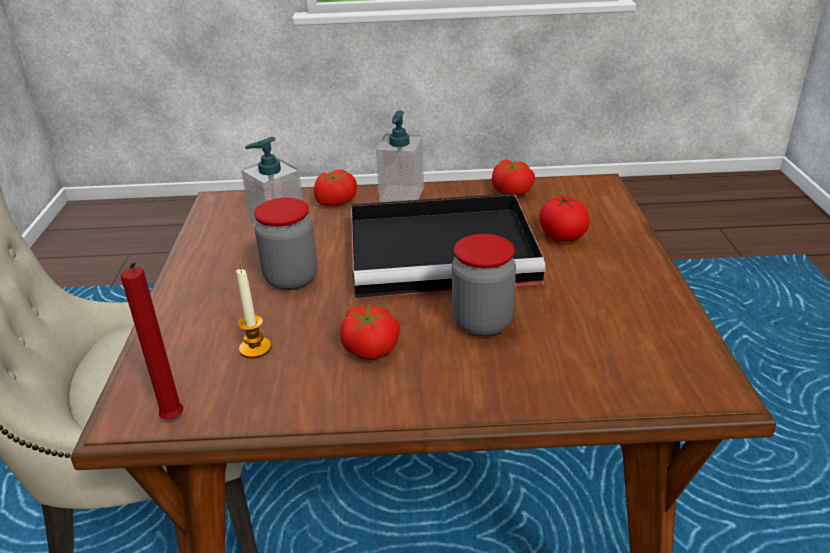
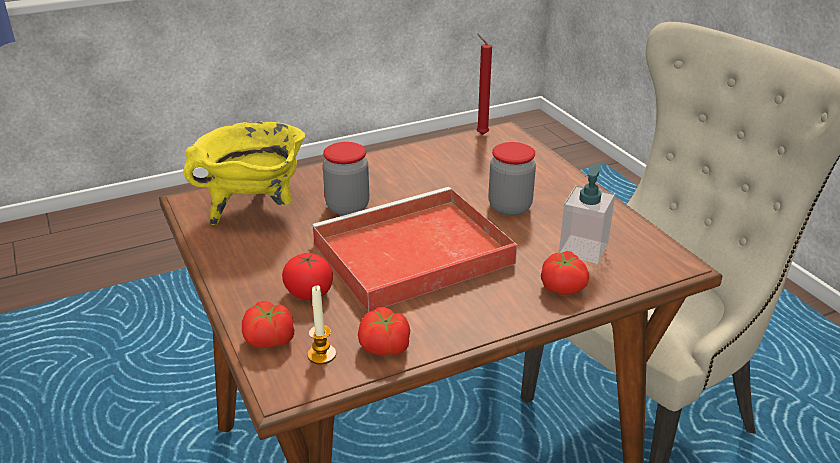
camera: 155 degrees right, 0 degrees up
(255, 348) = (480, 166): candle -> candle (321, 355)
(371, 347) = (410, 180): tomato -> tomato (269, 340)
(401, 194) = (504, 312): soap dispenser -> none
(445, 251) = (409, 255): black tray -> red tray
(610, 347) = (255, 210): none -> yellow cooking pot

